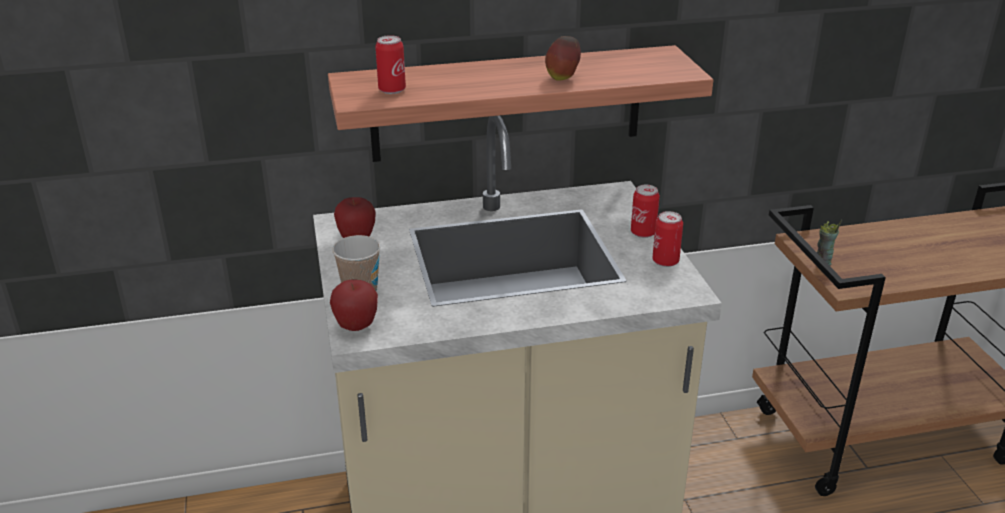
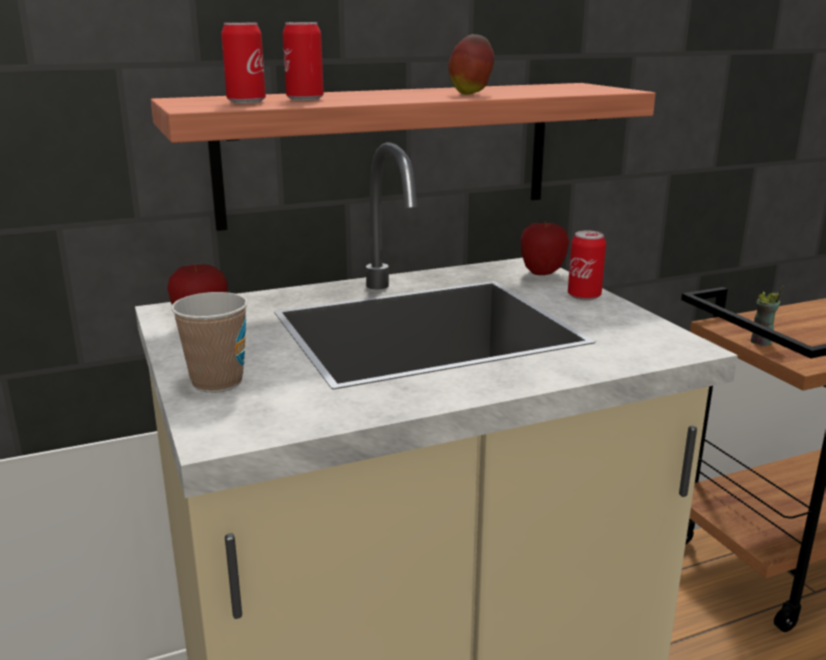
camera: 10 degrees left, 10 degrees down
(356, 326) = (218, 423): apple -> apple (542, 273)
(665, 261) = (632, 320): can -> can (305, 99)

